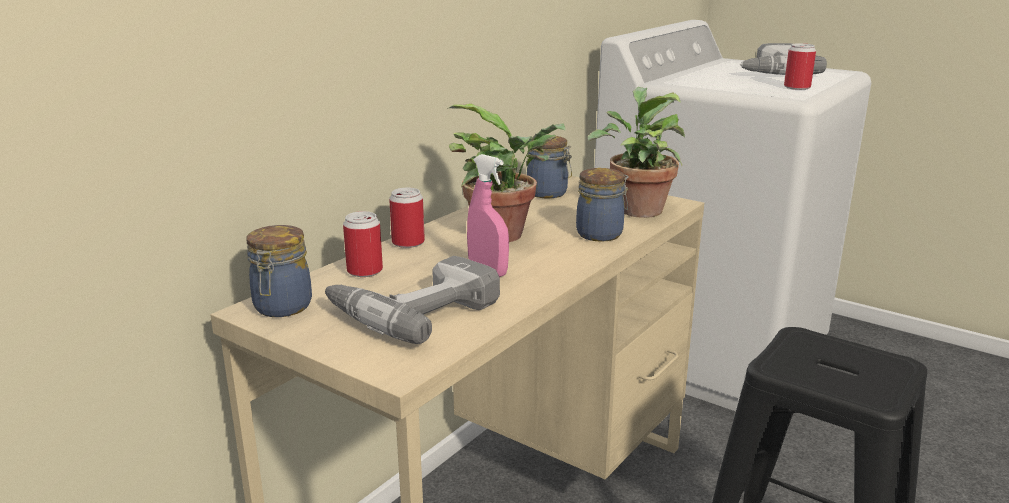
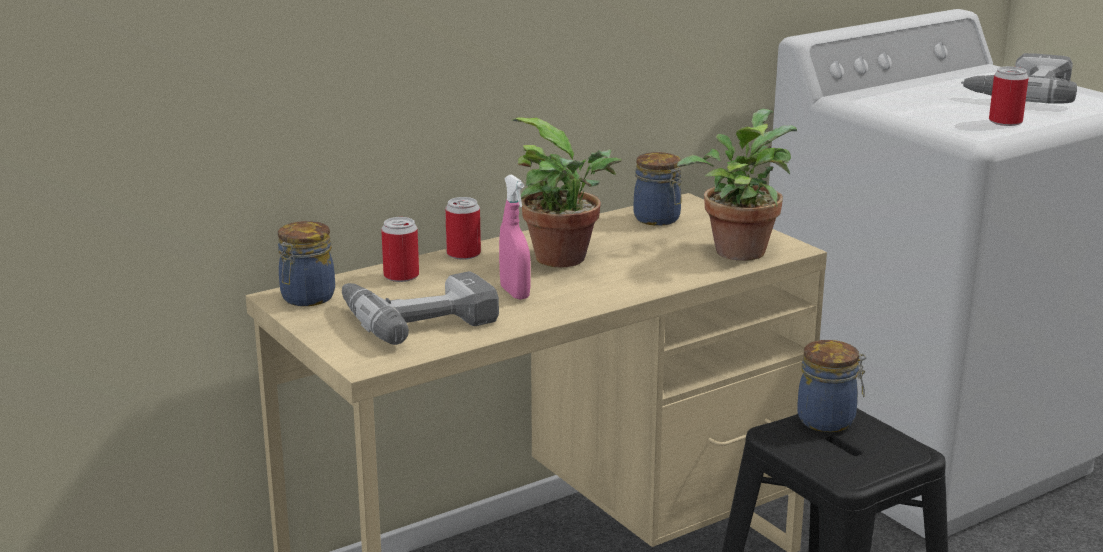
camera: 20 degrees right, 0 degrees up
(601, 234) = (667, 271): jar -> jar (828, 420)

